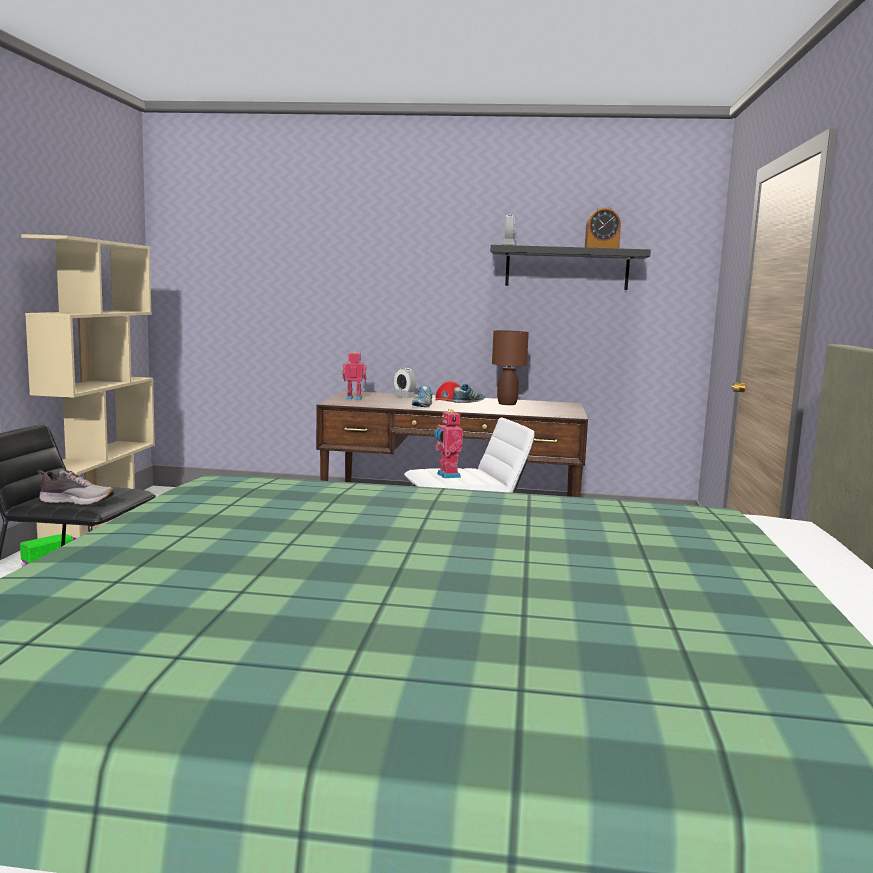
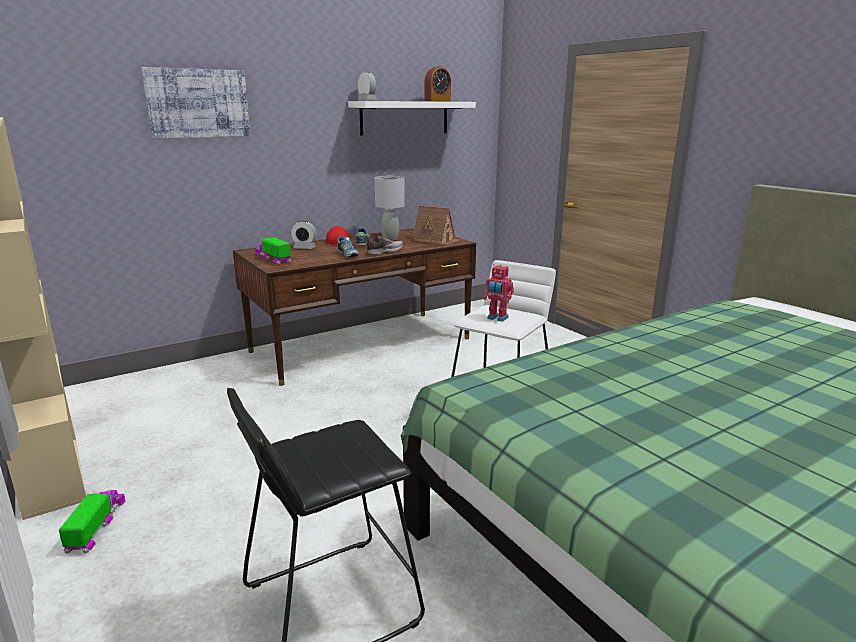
camera: 40 degrees left, 10 degrees up
(77, 501) = (351, 462): shoe -> shoe (383, 252)
(334, 245) = (198, 103): none -> picture
(354, 398) = (273, 258): toy robot -> toy truck
(507, 404) = (390, 239): brown table lamp -> grey table lamp
(549, 411) = (435, 240): none -> toy house
(567, 268) = (404, 118): black shelf -> white shelf

